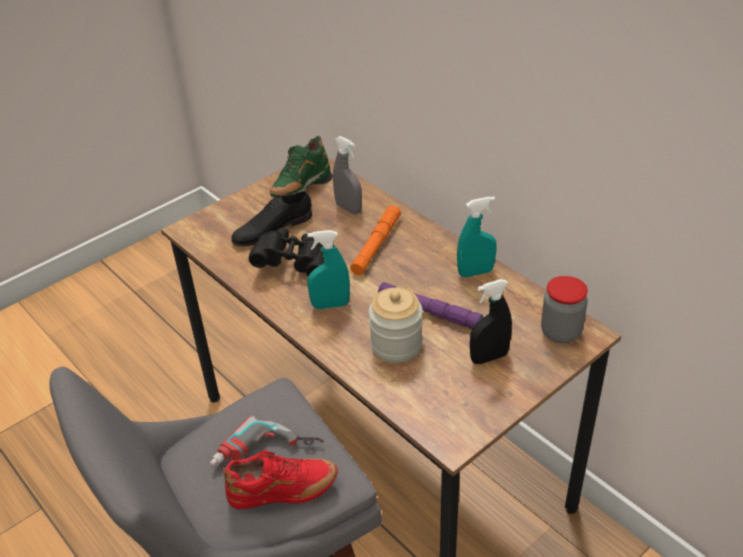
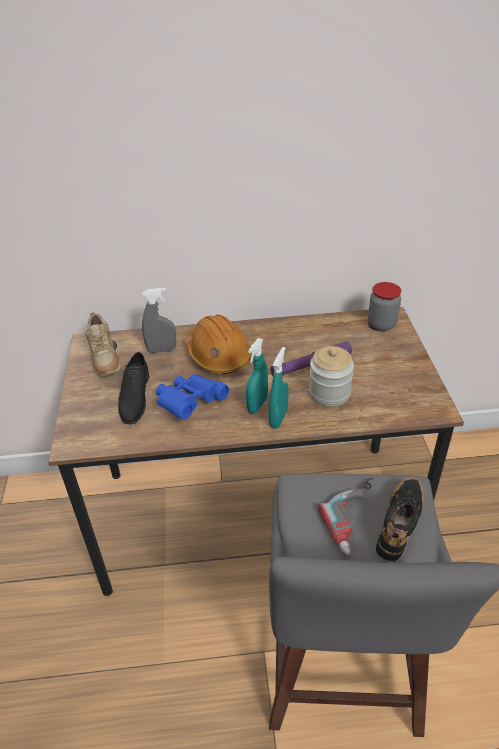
camera: 55 degrees left, 0 degrees up
(283, 493) = (400, 524): red shoe -> black shoe
(292, 264) = (190, 404): black binoculars -> blue binoculars
(300, 188) = (105, 361): green shoe -> beige shoe
(376, 245) = (218, 356): orange flashlight -> orange hard hat
(475, 272) = (294, 329): turquoise spray bottle -> turquoise spray bottle (278, 419)
(489, 357) = (377, 360): black spray bottle -> none

